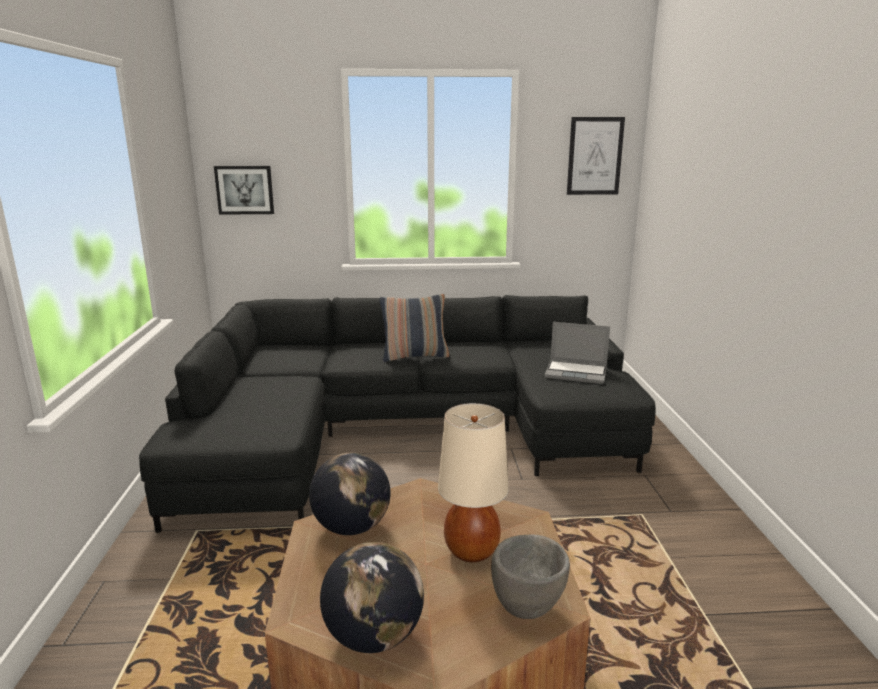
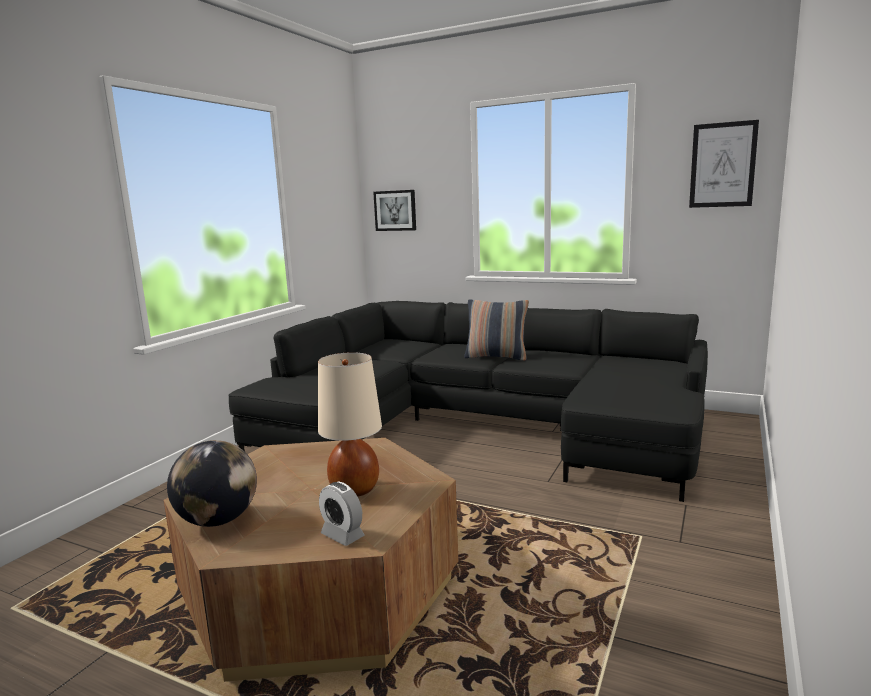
camera: 30 degrees right, 5 degrees down
(352, 527) = (294, 456): globe -> none
(528, 608) = (342, 535): grey bowl -> alarm clock
(577, 373) = (637, 386): laptop -> none

